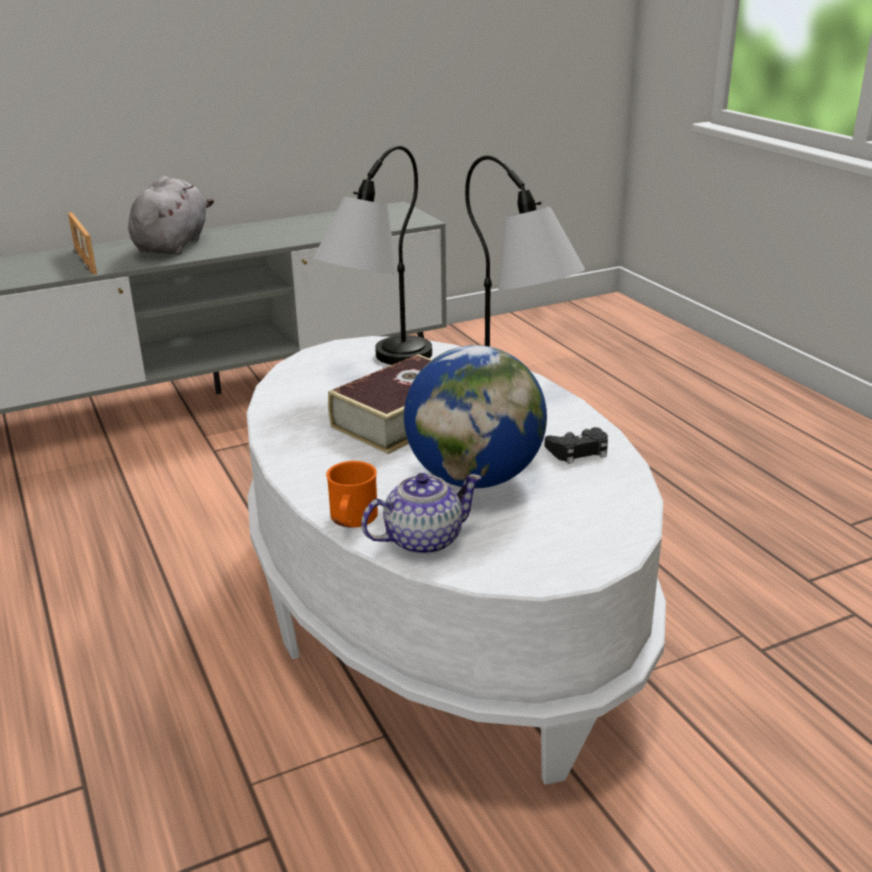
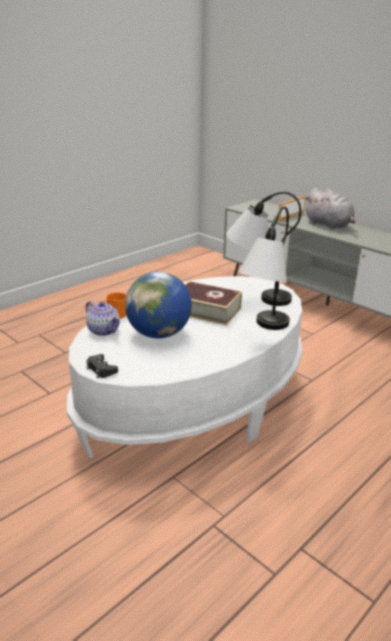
camera: 70 degrees right, 0 degrees up
(173, 245) = (329, 225): grey plush toy -> grey plush toy turned 60 degrees clockwise
(578, 451) = (199, 356): black game controller -> black game controller (101, 369)

